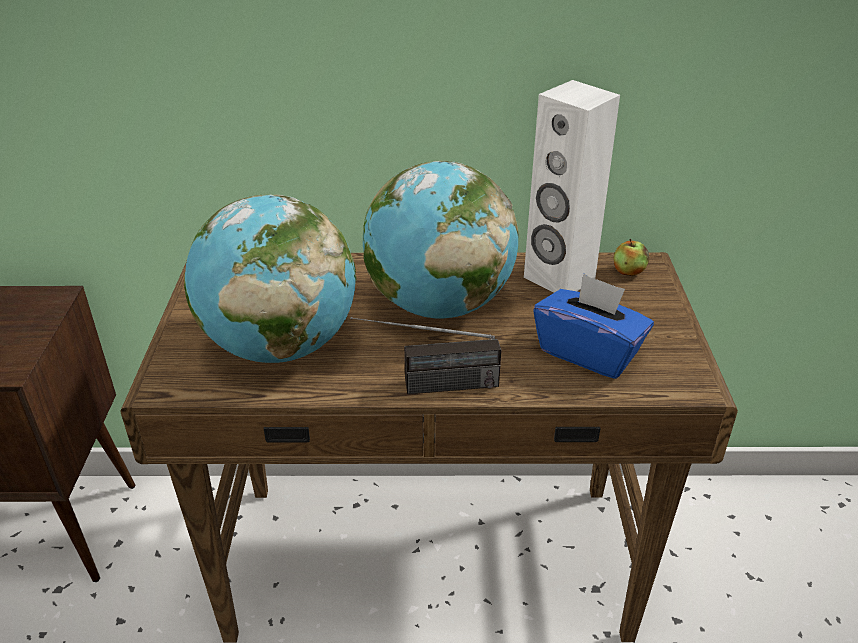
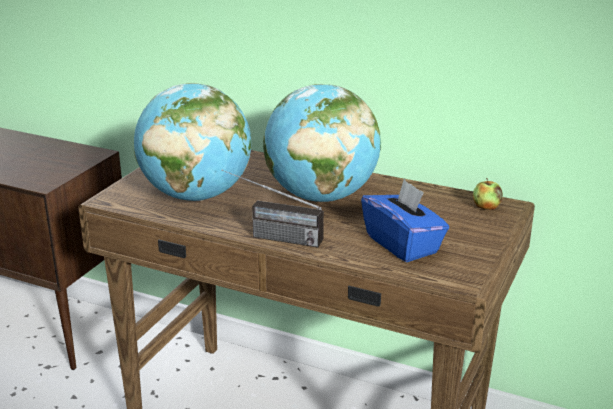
camera: 25 degrees right, 10 degrees down
(558, 278) = (425, 200): white speaker -> none

